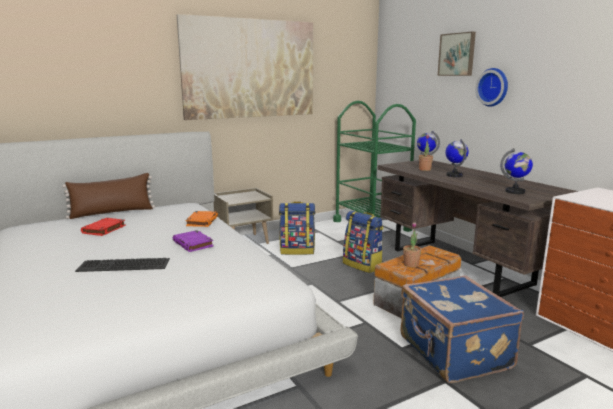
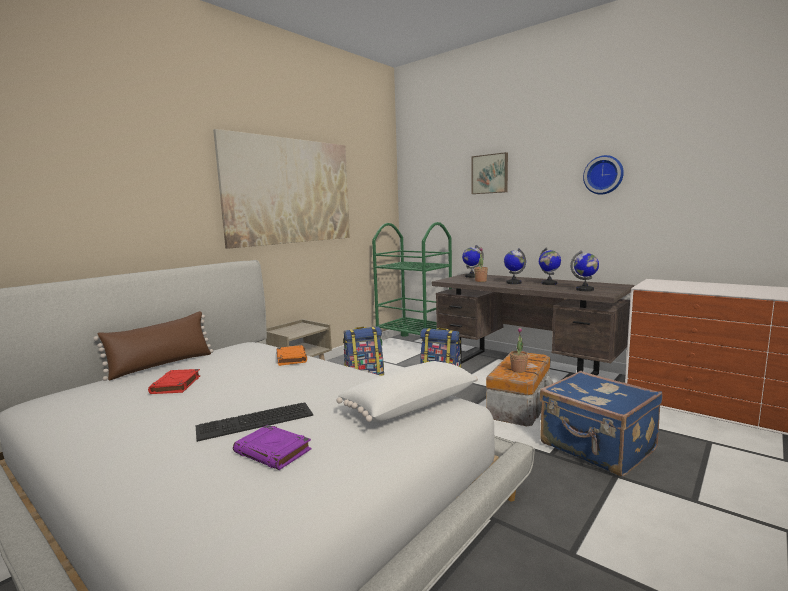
camera: 20 degrees left, 5 degrees down
(193, 244) = (313, 383): purple book -> purple book (273, 451)
(242, 274) = (409, 404): none -> white pillow
(490, 180) = (549, 283): none -> globe
(493, 87) = (532, 201): wall clock -> wall clock (603, 175)

